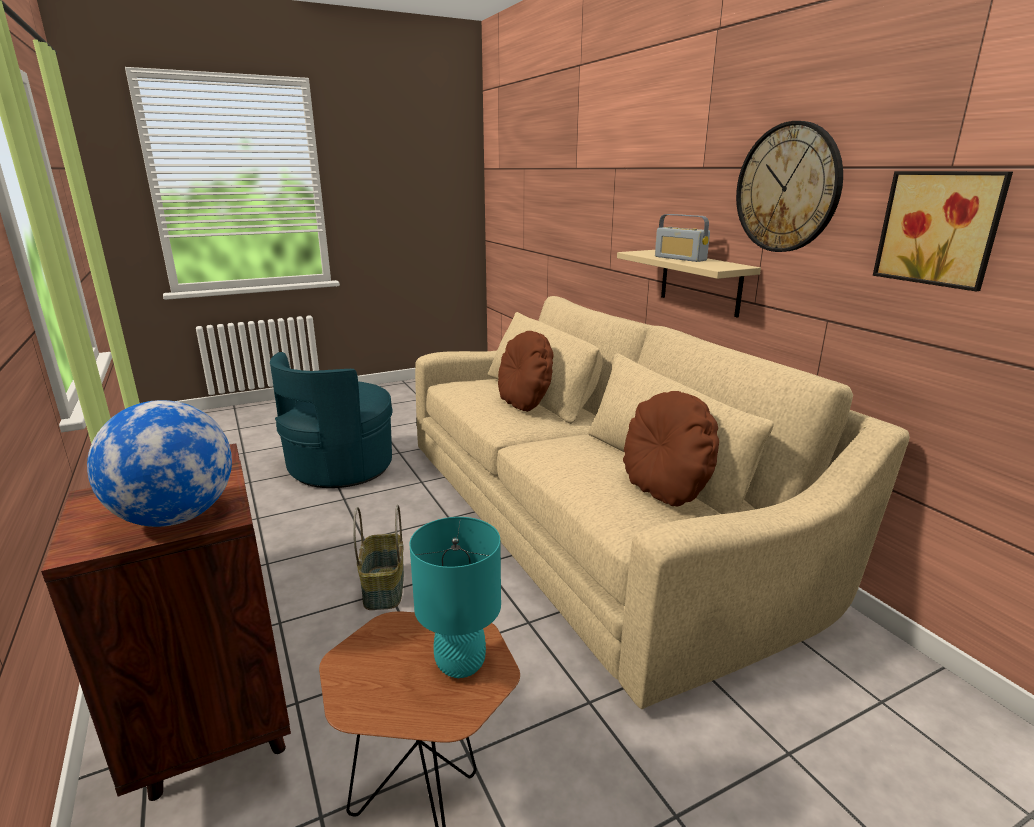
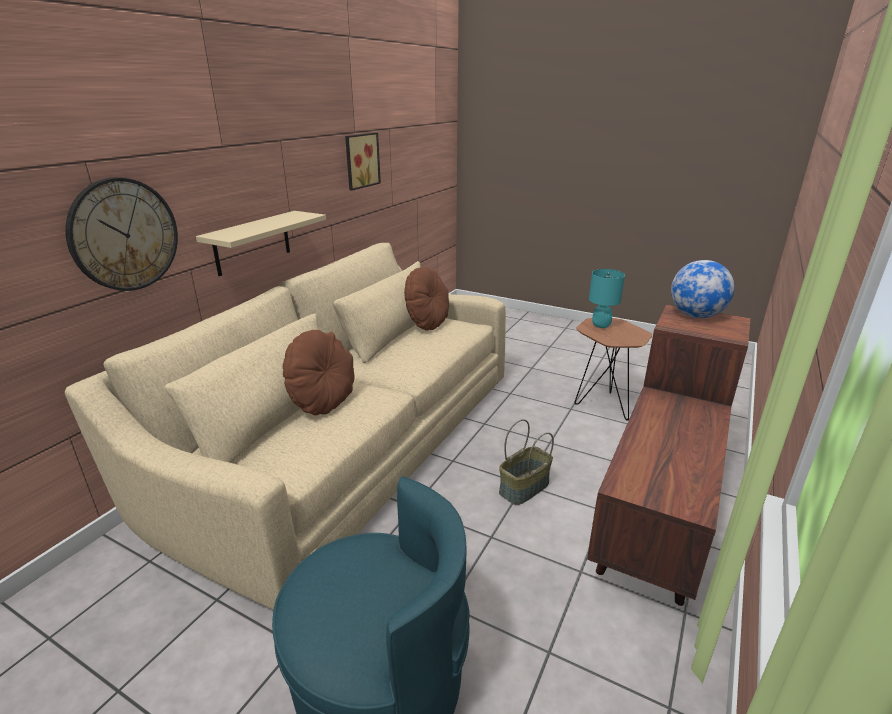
camera: 125 degrees left, 5 degrees up
(680, 258) = (267, 224): radio -> none
(787, 188) = (296, 153): wall clock -> wall clock (124, 235)

